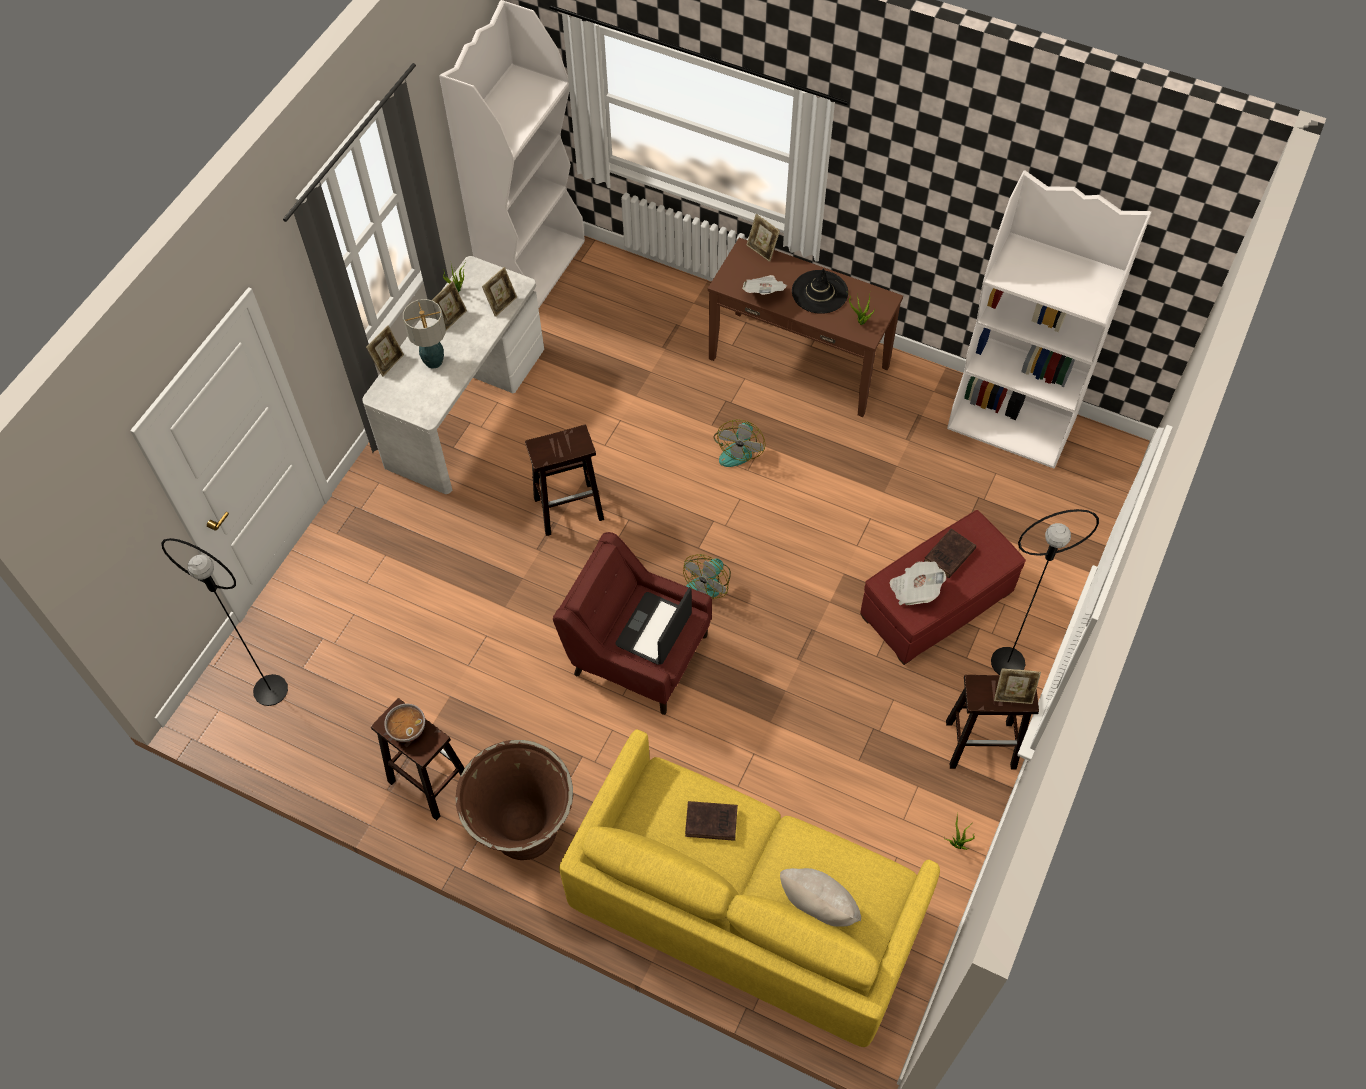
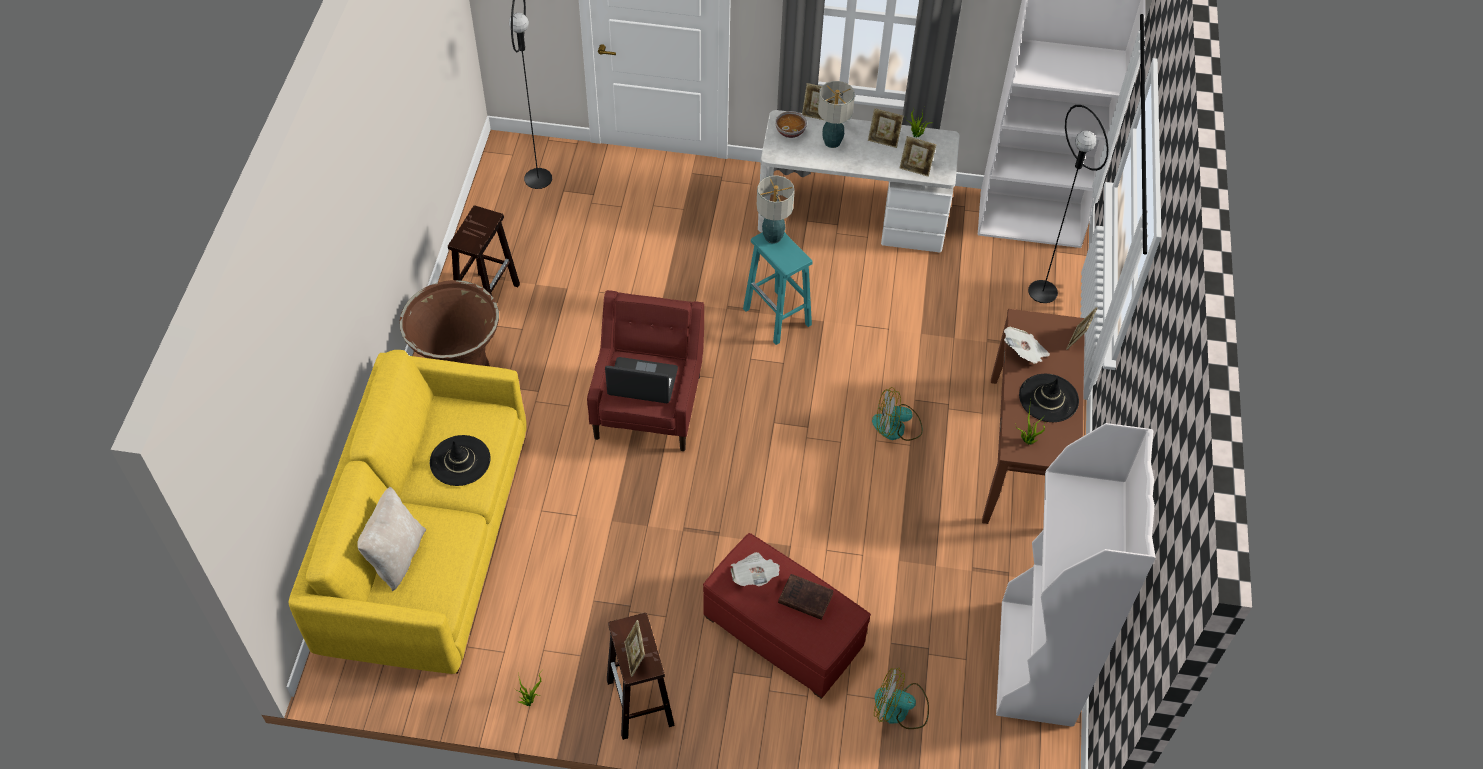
camera: 70 degrees right, 5 degrees down
(407, 728) = (477, 227): bowl -> bowl (790, 131)
(541, 448) = (773, 237): none -> table lamp
(570, 508) = (778, 317): brown stool -> turquoise stool
(708, 582) = (739, 438): fan -> fan (899, 709)
(713, 822) = (460, 461): brown book -> black hat
(1007, 662) = (740, 711): black floor lamp -> black floor lamp (1042, 291)

